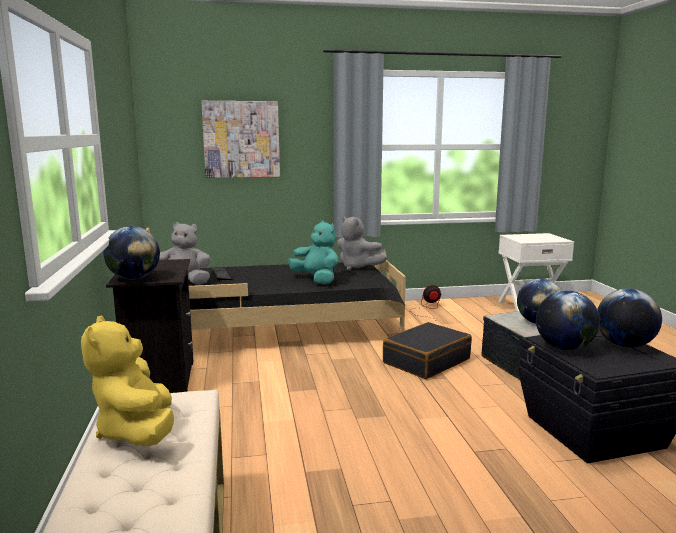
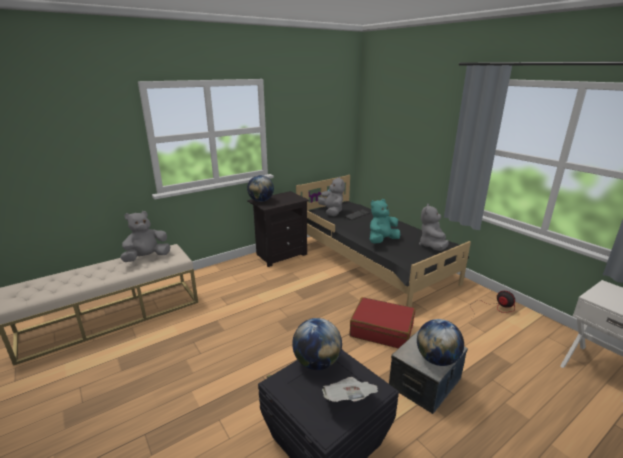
camera: 65 degrees right, 10 degrees up
(137, 432) = (147, 257): yellow plush toy -> grey plush toy
(241, 139) = (405, 129): picture -> none
(316, 280) = (382, 241): turquoise plush toy -> turquoise plush toy turned 150 degrees counterclockwise
(426, 361) = (382, 330): black suitcase -> red suitcase
(625, 345) = (348, 400): globe -> newspaper

